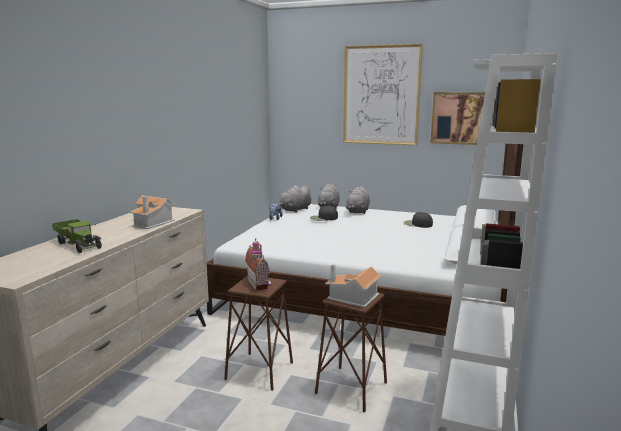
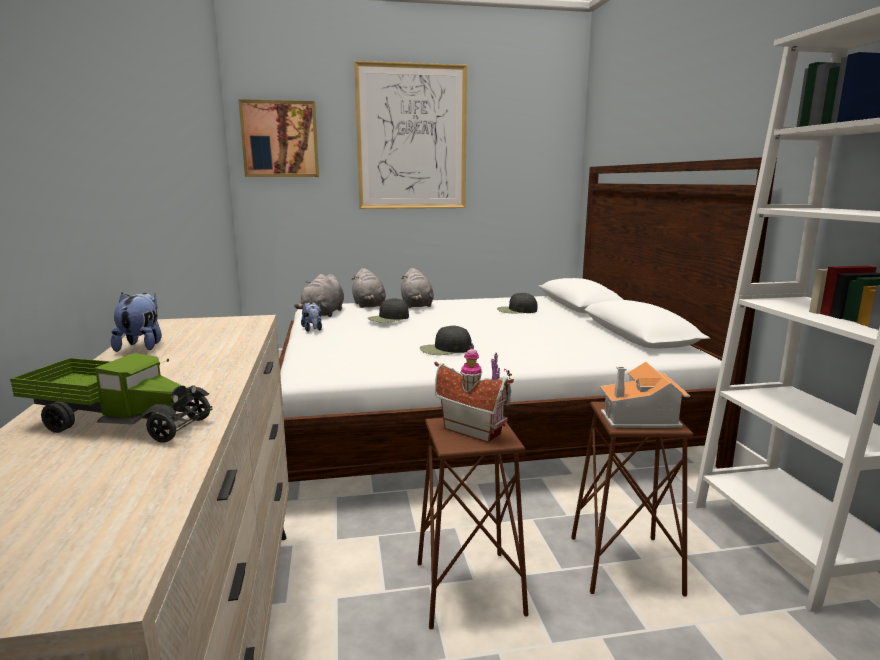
camera: 30 degrees left, 0 degrees up
(130, 217) = (142, 346): none -> plush toy
(153, 222) = (221, 347): toy house -> none
(324, 242) = (445, 349): none -> black cap
(458, 118) = (515, 169): picture -> picture (280, 139)

